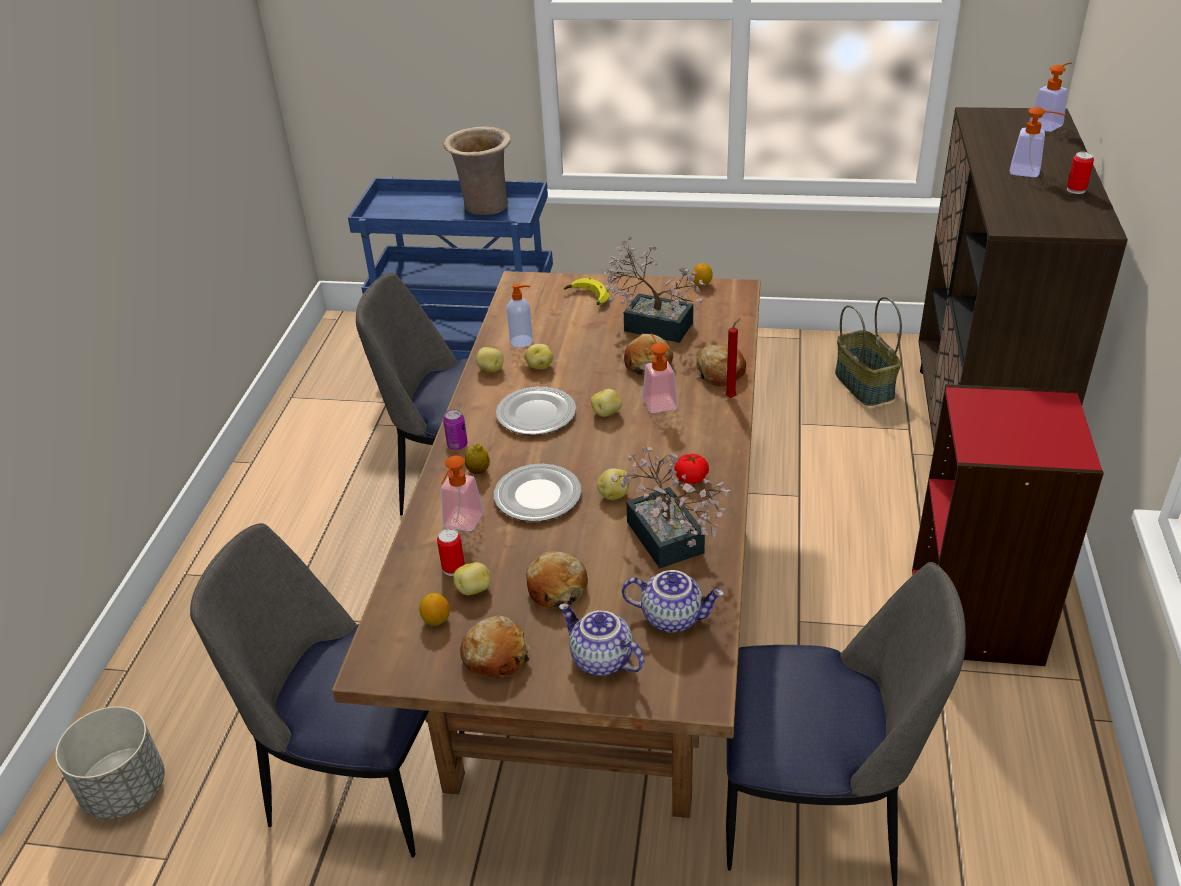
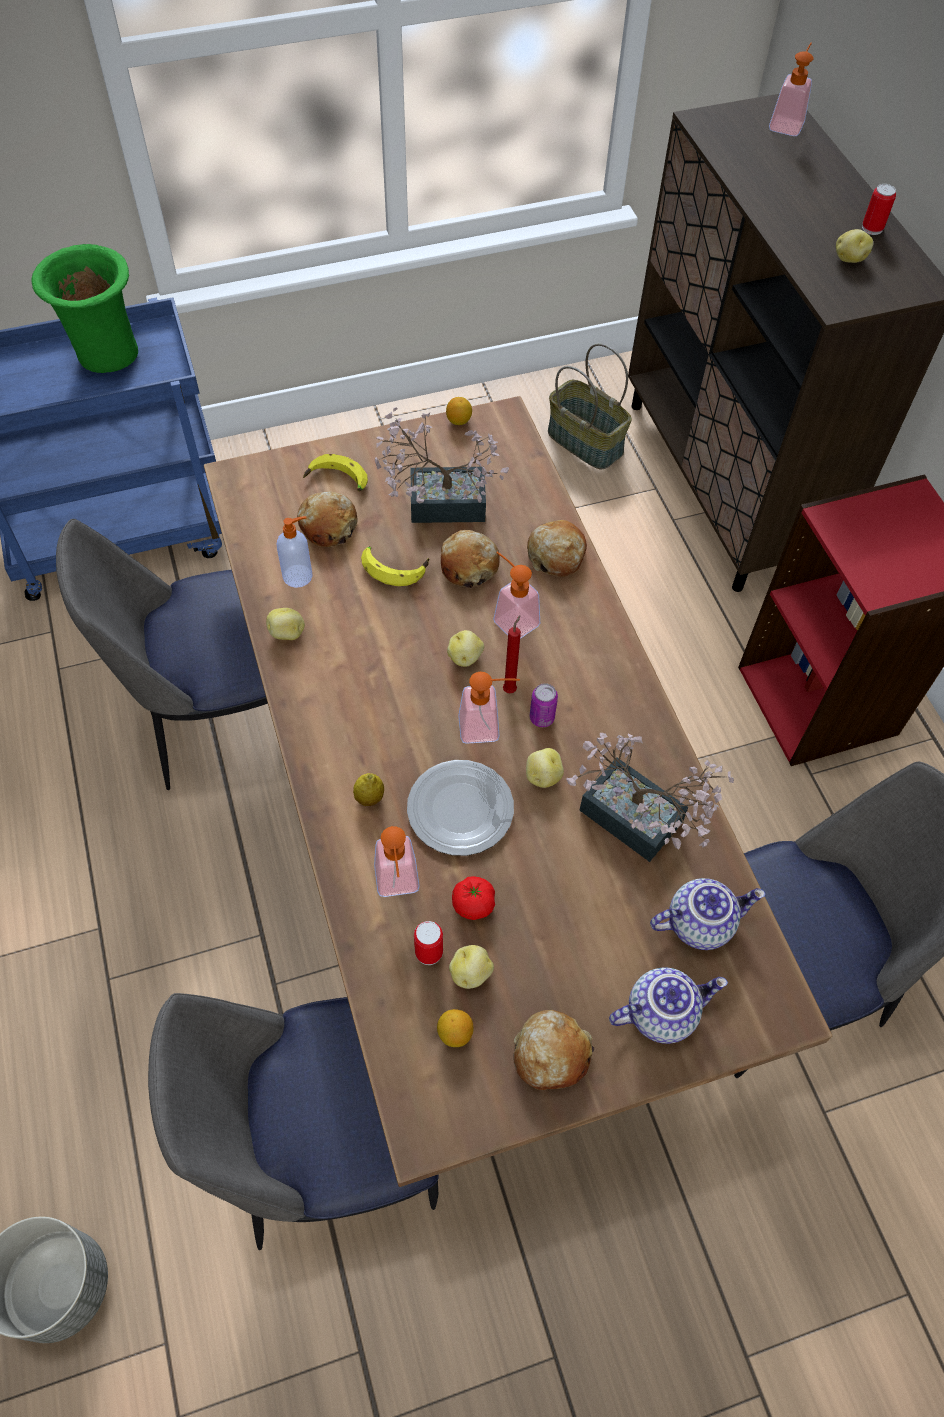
camera: 30 degrees left, 20 degrees up
(457, 445) = (320, 767): can -> can (541, 718)
(484, 207) = (106, 356): beige vase -> green vase
(537, 413) = (385, 685): plate -> none
(539, 366) = (343, 609): potato -> potato (849, 258)
(556, 588) = (559, 933): bread -> bread (328, 526)
(593, 352) = (394, 567): none -> banana
(600, 660) = (661, 1011): teapot -> teapot turned 150 degrees clockwise
(691, 478) = (611, 722): tomato -> tomato (473, 904)
(732, 397) = (588, 587): red candle -> red candle (510, 689)
(1031, 172) = (812, 209): soap dispenser -> soap dispenser (487, 727)

